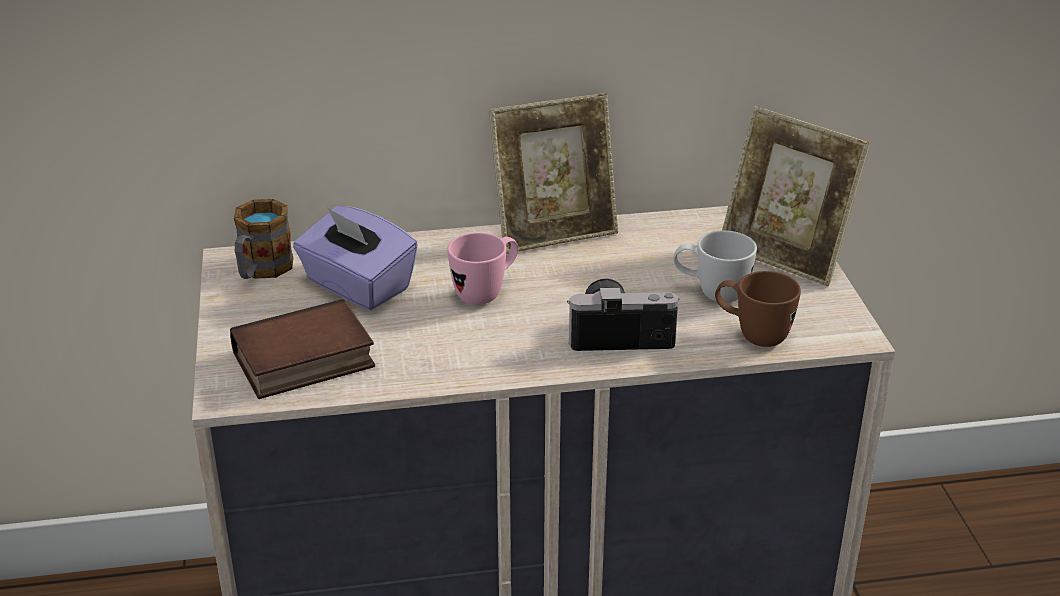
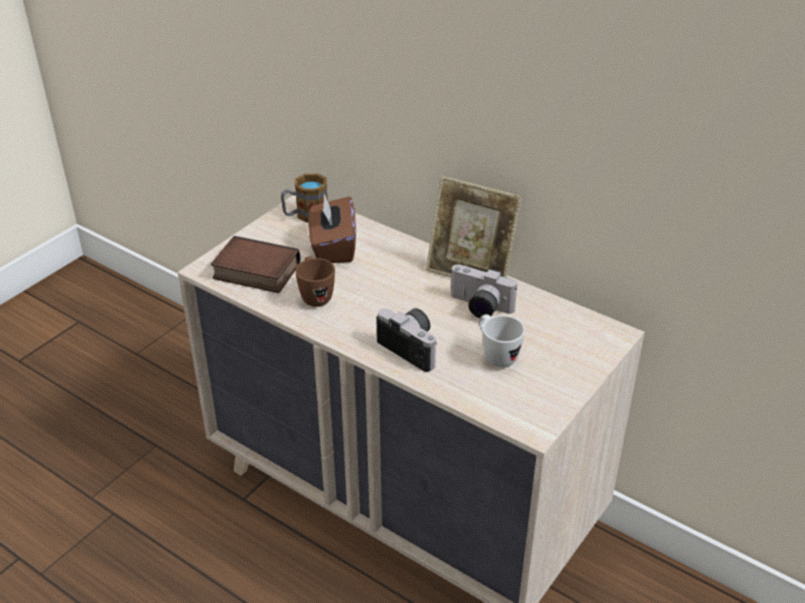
camera: 45 degrees right, 5 degrees up
(357, 286) = (333, 247): purple tissue box -> brown tissue box
(486, 292) = (384, 286): pink mug -> none
(619, 260) = (478, 307): none -> camera
(752, 335) = (478, 392): brown mug -> brown mug (315, 296)
(784, 257) = (574, 360): picture frame -> none

